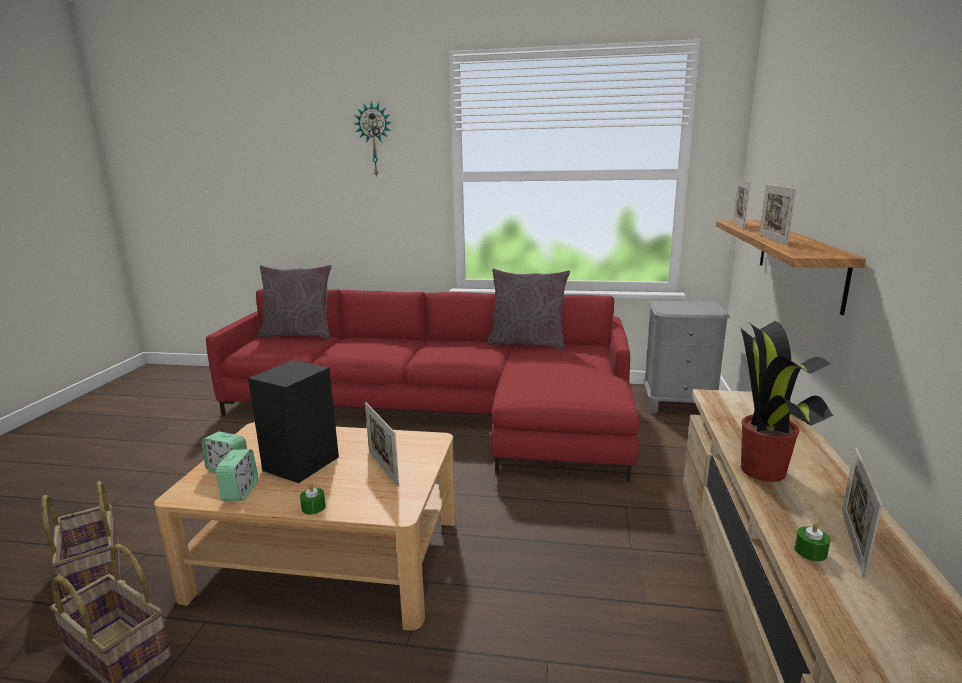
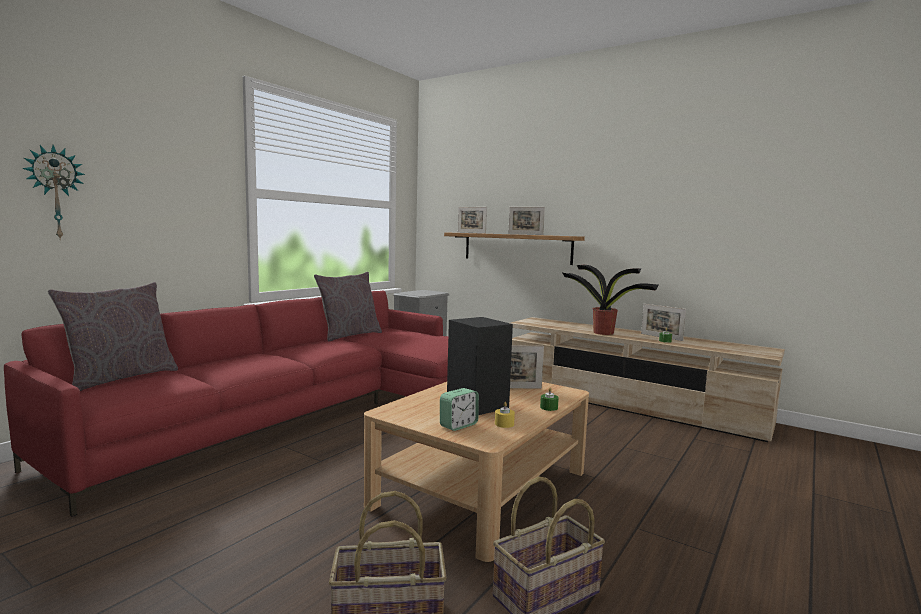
camera: 65 degrees left, 10 degrees down
(240, 492) = (504, 424): alarm clock -> yellow candle
(374, 140) = (166, 143): wall clock -> wall clock (54, 192)

